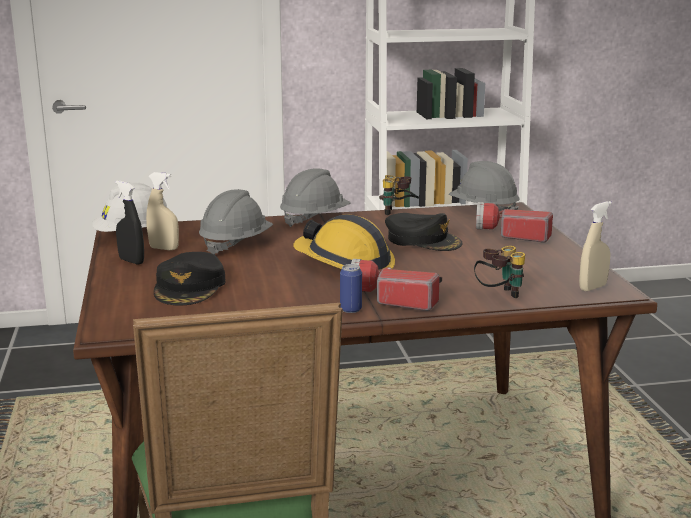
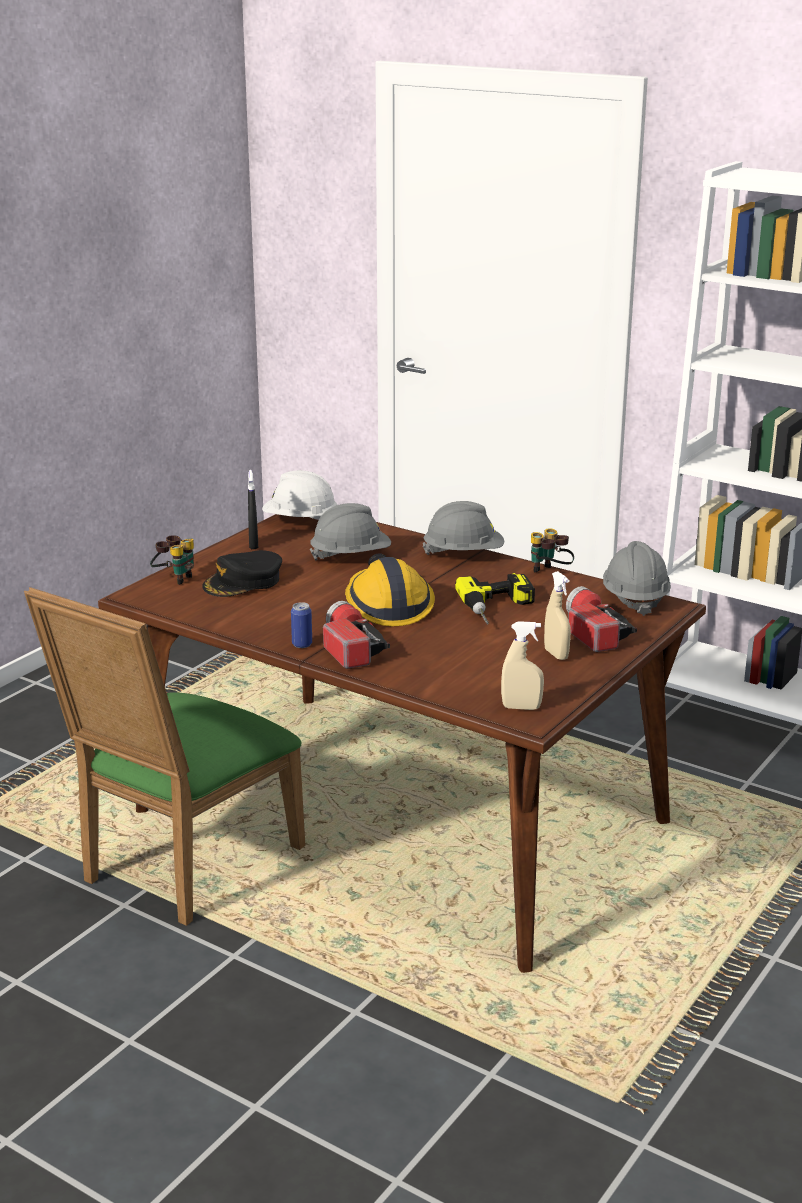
camera: 45 degrees right, 5 degrees up
(164, 248) = (296, 541): beige spray bottle -> beige spray bottle (556, 654)
(423, 240) = (500, 608): black cap -> power drill
(498, 295) = (430, 680): binoculars -> binoculars (175, 578)

